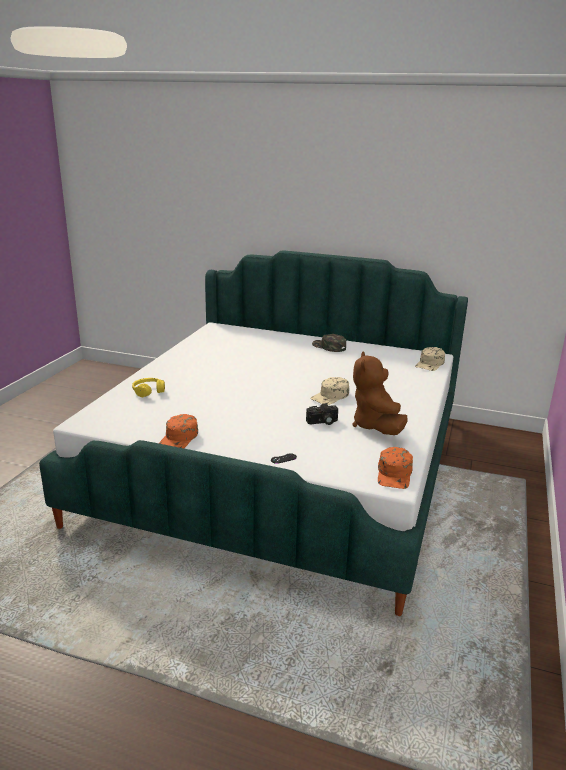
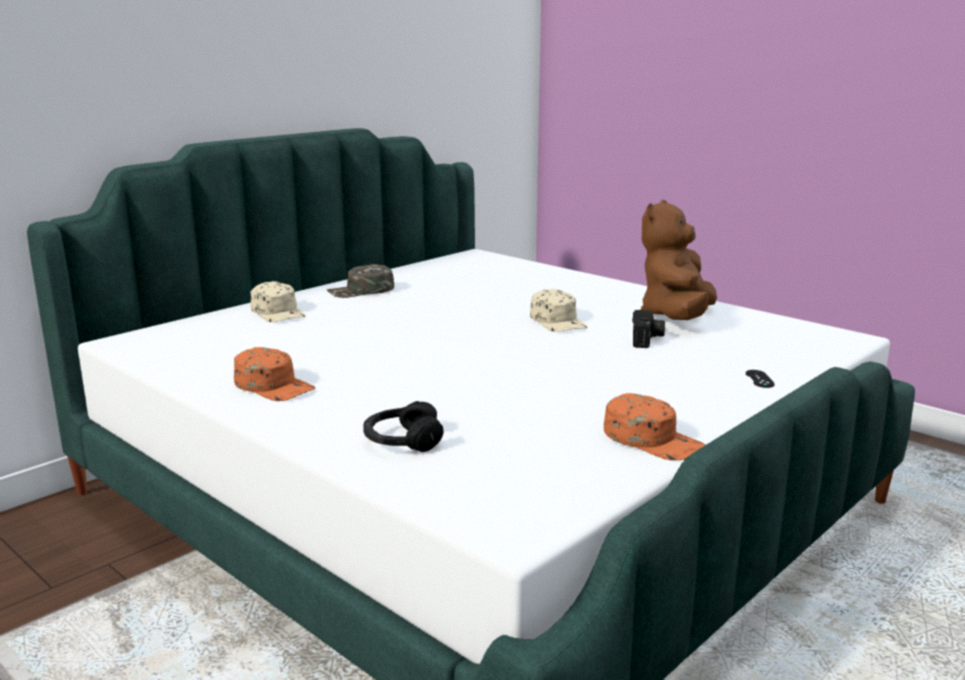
camera: 65 degrees left, 5 degrees down
(148, 391) = (402, 441): yellow headphones -> black headphones
(376, 426) = (677, 317): brown plush toy -> brown plush toy turned 90 degrees clockwise
(394, 474) = (820, 333): orange cap -> orange cap (274, 386)
(430, 364) = (496, 261): beige cap -> beige cap (278, 312)

